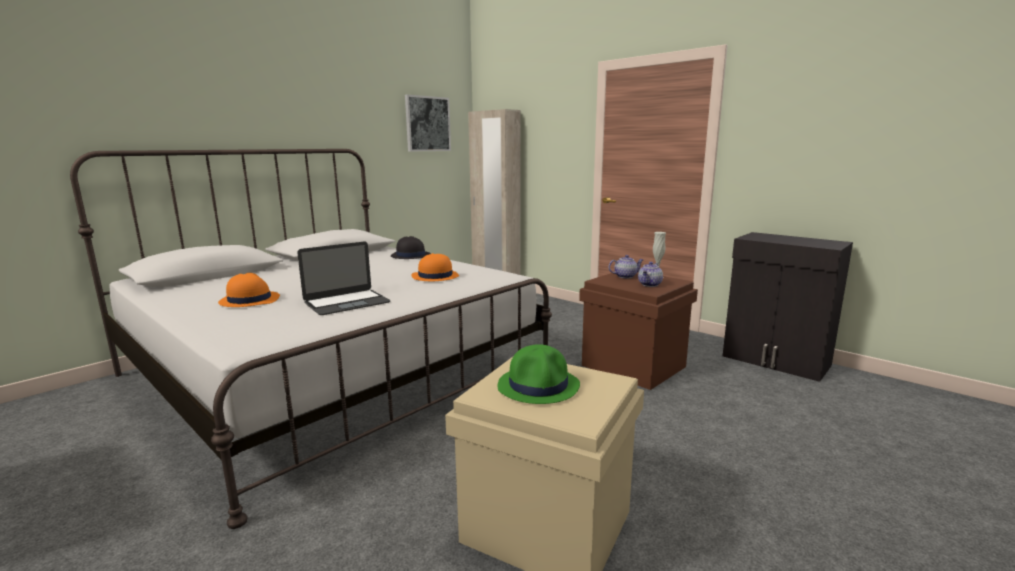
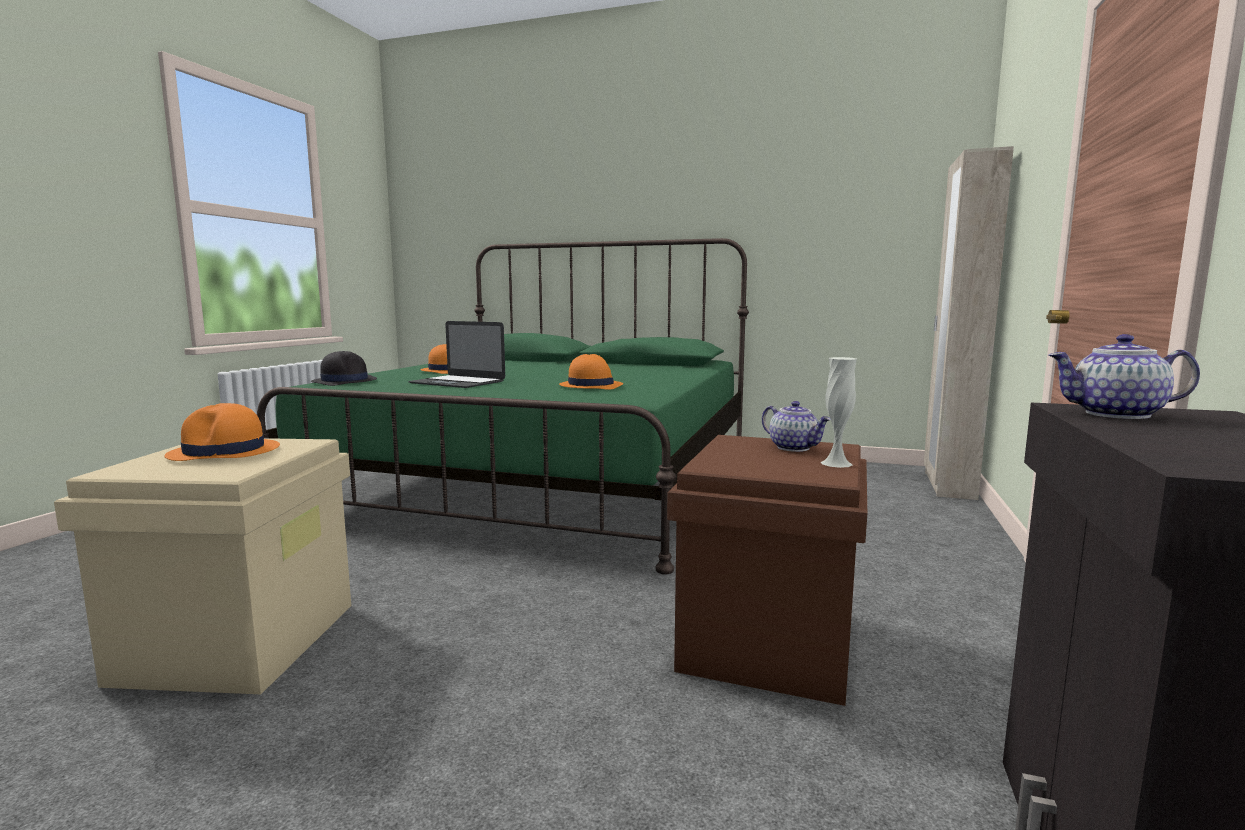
camera: 65 degrees right, 5 degrees down
(332, 372) = (545, 481): white bed -> green bed
(410, 256) = (681, 373): black hat -> black hat (344, 381)
(427, 124) = (876, 197): picture -> none
(539, 386) = (225, 452): green hat -> orange hat
(650, 285) = (757, 463): teapot -> teapot (1116, 414)

